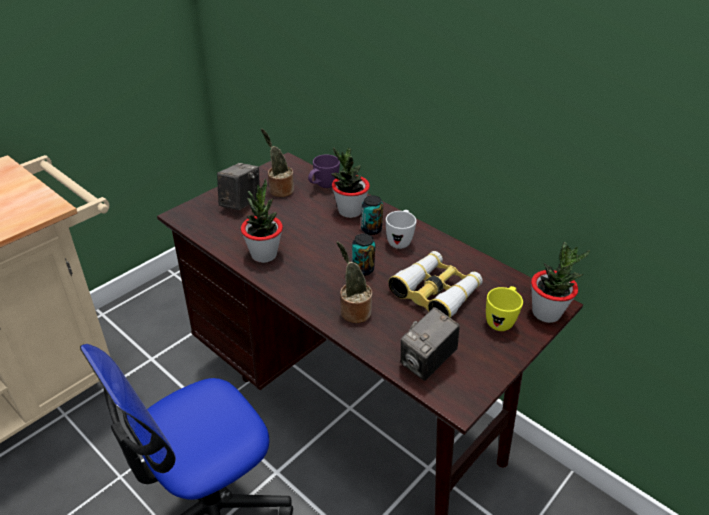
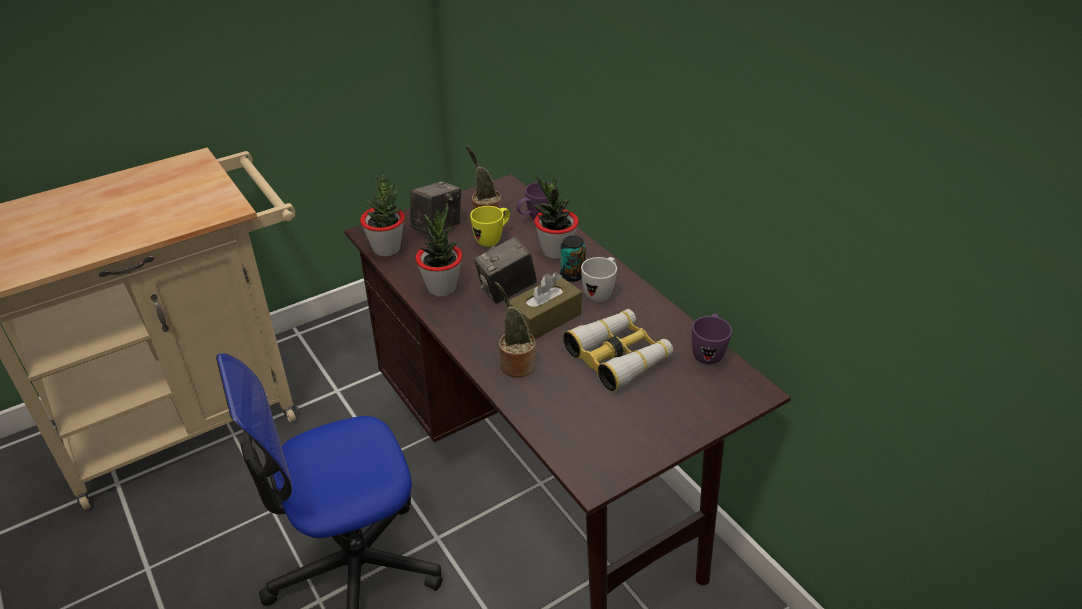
camera: 15 degrees right, 0 degrees up
(362, 269) = (544, 319): can -> brown tissue box
(427, 363) = (575, 432): camera -> camera (506, 291)
(501, 320) = (681, 399): yellow mug -> yellow mug (492, 239)
(505, 278) = (708, 352): none -> purple mug
(546, 313) = (740, 400): potted plant -> potted plant (387, 249)

